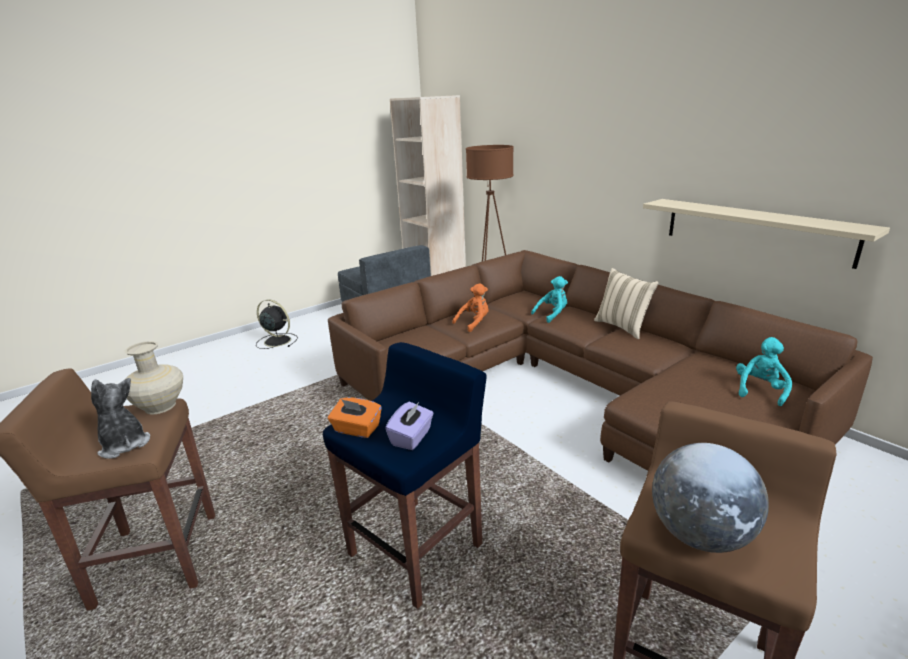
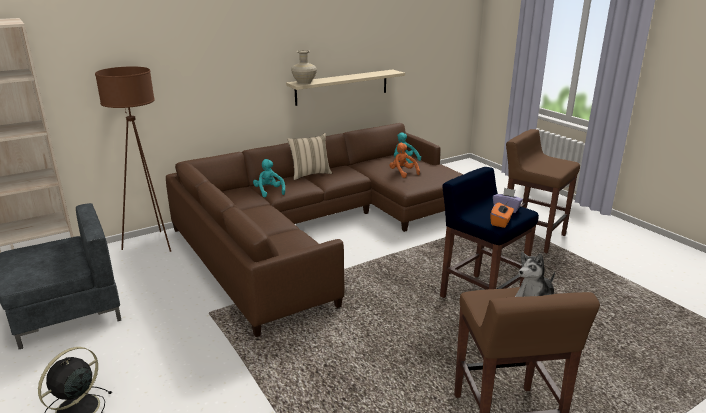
camera: 85 degrees left, 0 degrees up
(161, 406) = (478, 296): beige vase -> beige vase (304, 83)
(474, 323) = (266, 219): orange plush toy -> orange plush toy (402, 173)
(700, 534) = (555, 168): globe -> none

